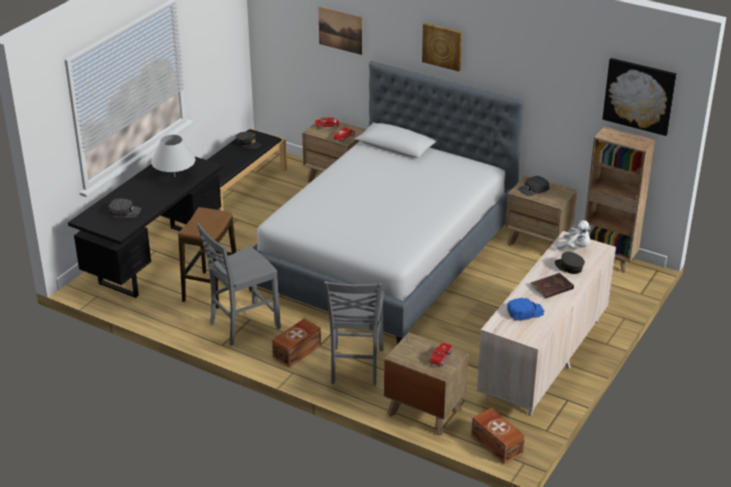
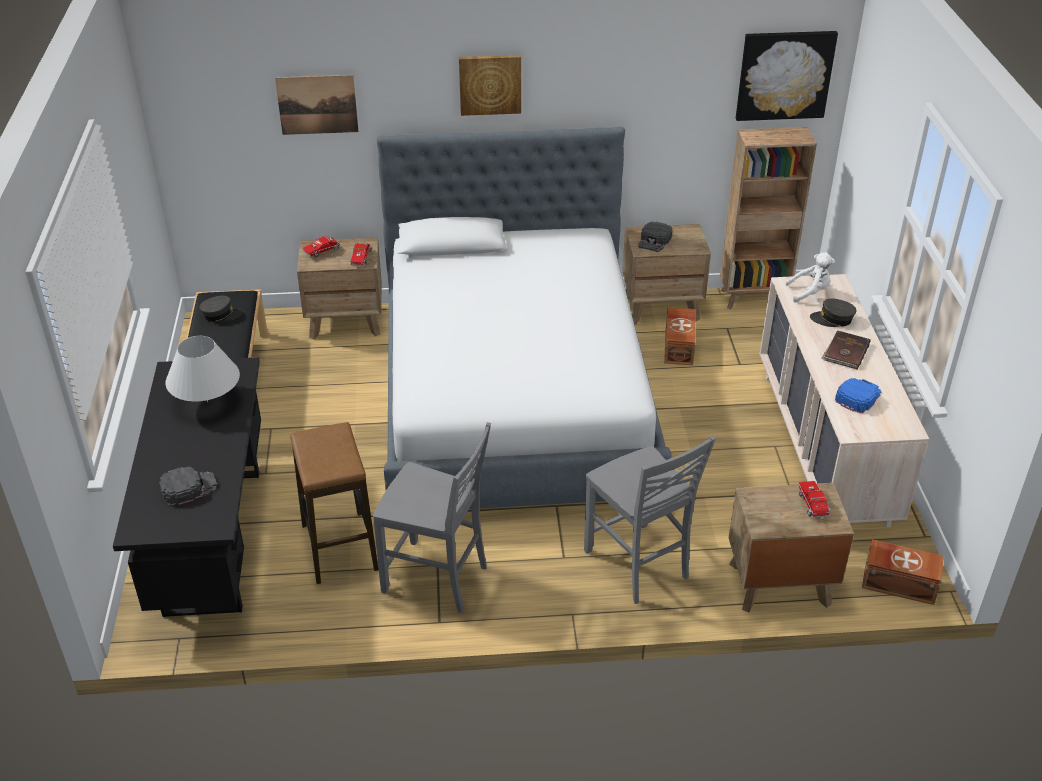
camera: 35 degrees left, 5 degrees up
(243, 325) = (437, 579): grey chair -> grey chair turned 90 degrees counterclockwise
(298, 351) = (546, 580): brown storage box -> brown storage box (679, 346)

